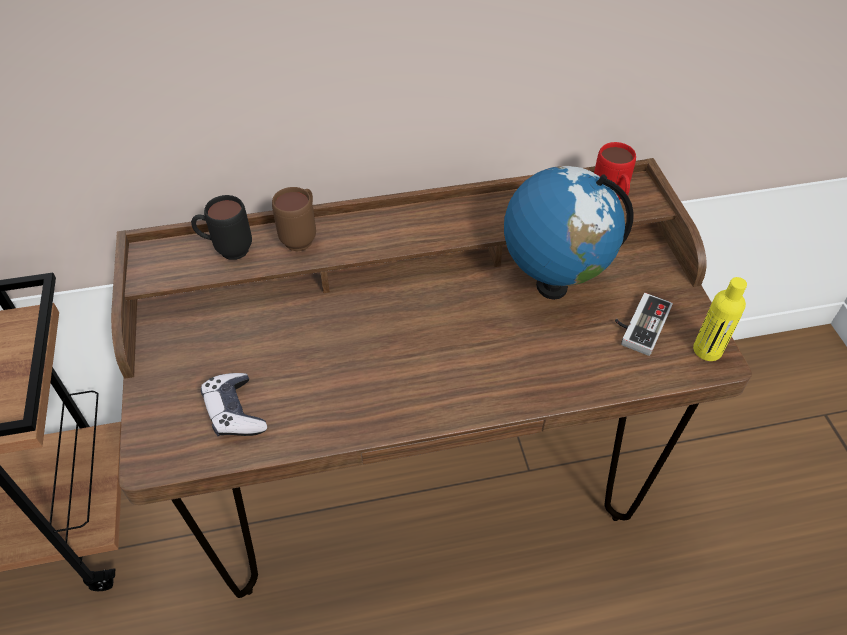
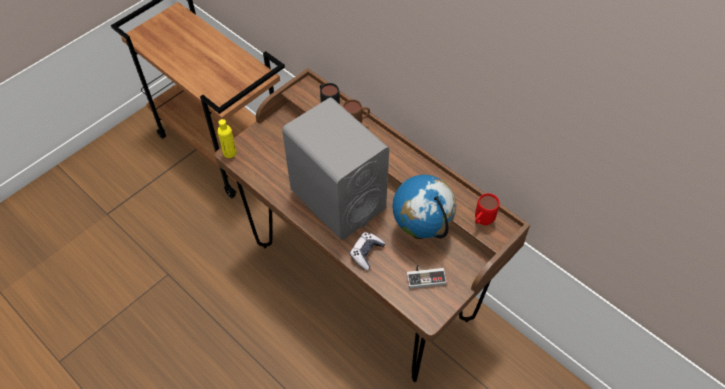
camera: 55 degrees right, 5 degrees up
(235, 412) = (267, 163): game controller -> game controller (366, 253)
(406, 354) = (337, 199): none -> grey speaker
(707, 350) = (432, 310): yellow bottle -> yellow bottle (229, 153)

